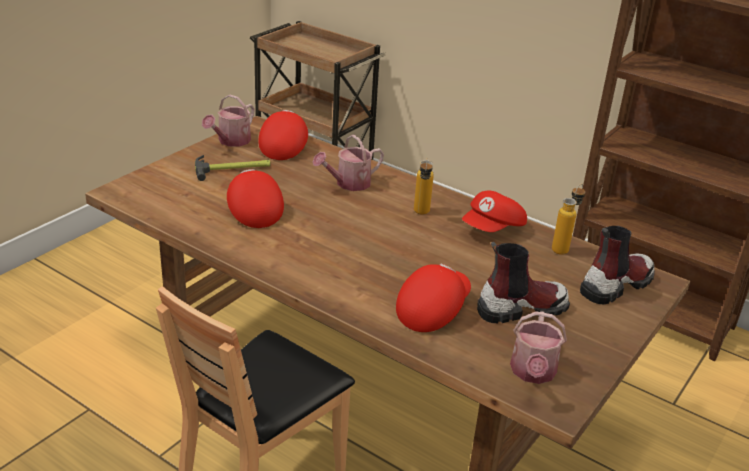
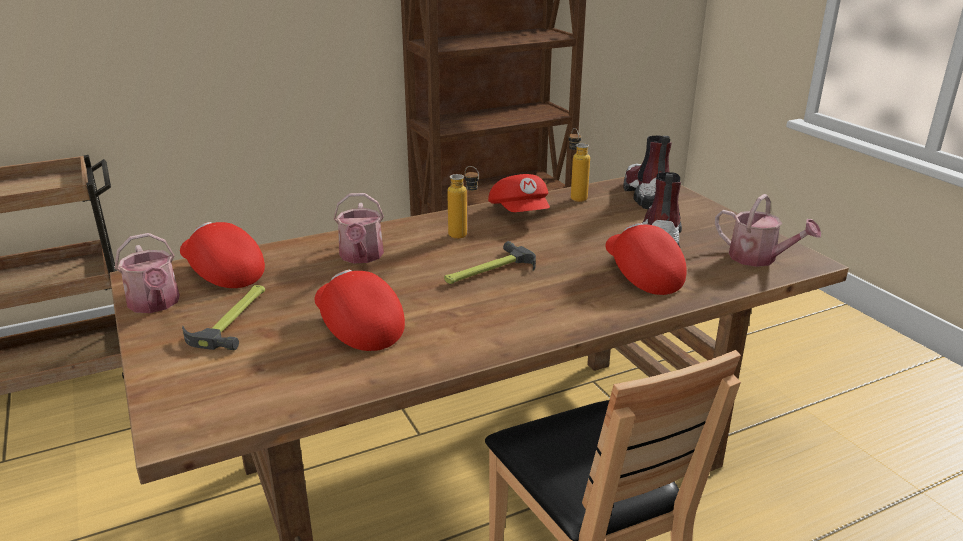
camera: 60 degrees left, 5 degrees down
(252, 210) = (357, 328): red cap -> red cap turned 45 degrees clockwise
(374, 237) = (488, 271): none -> hammer

